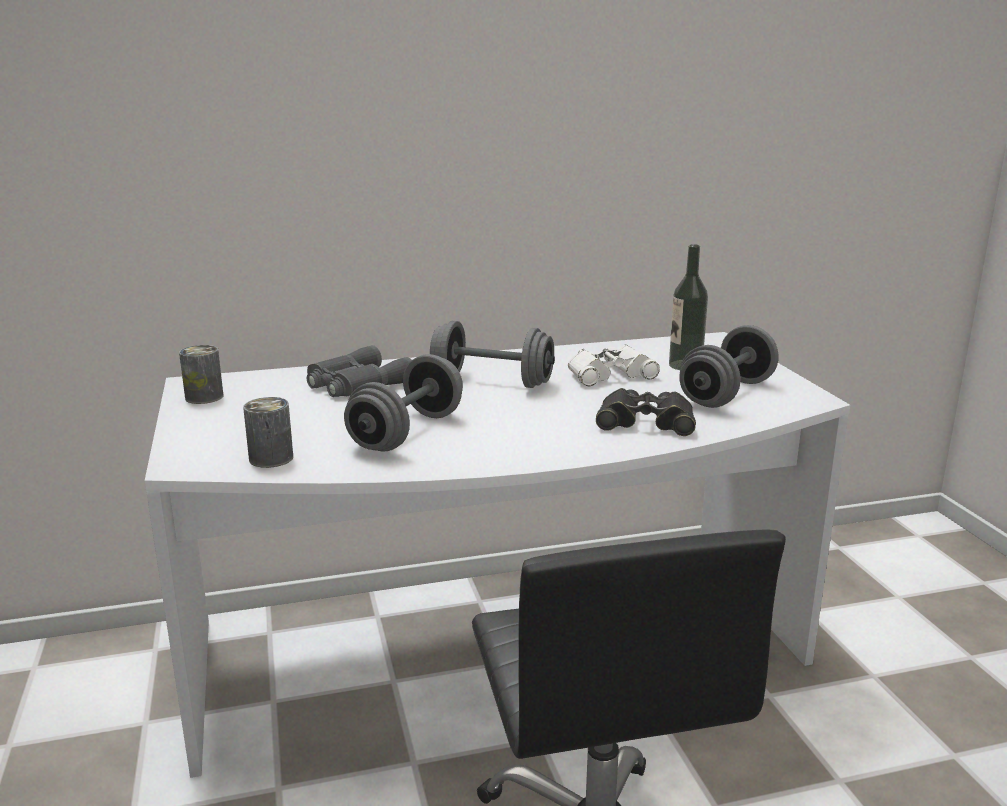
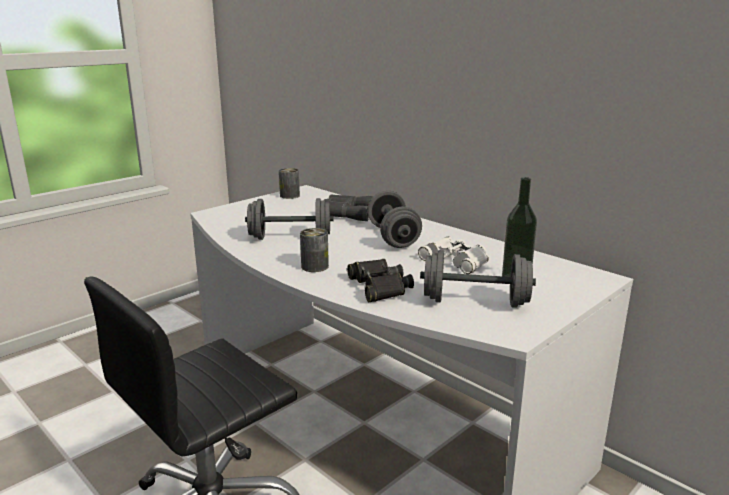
camera: 60 degrees right, 0 degrees up
(271, 458) = (230, 223): can -> can (314, 266)

